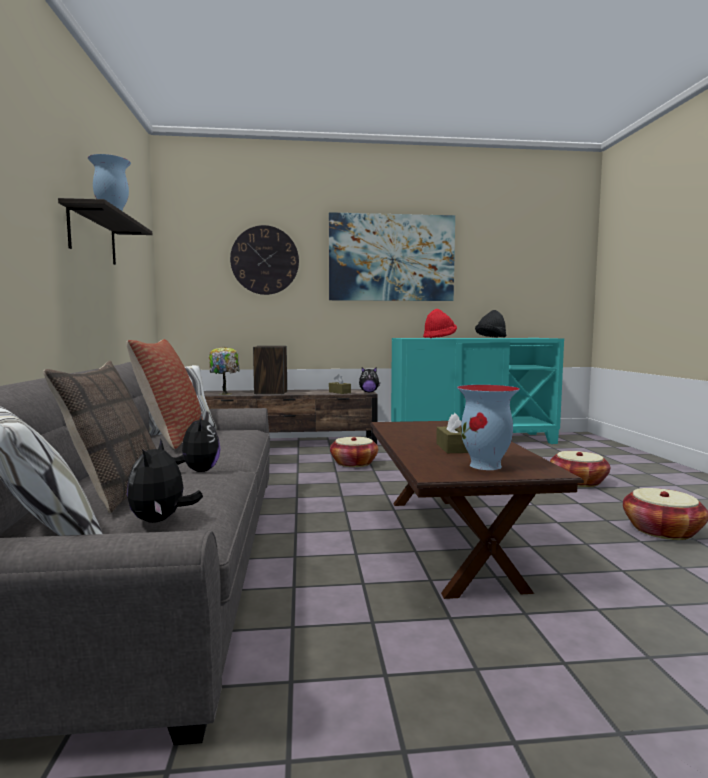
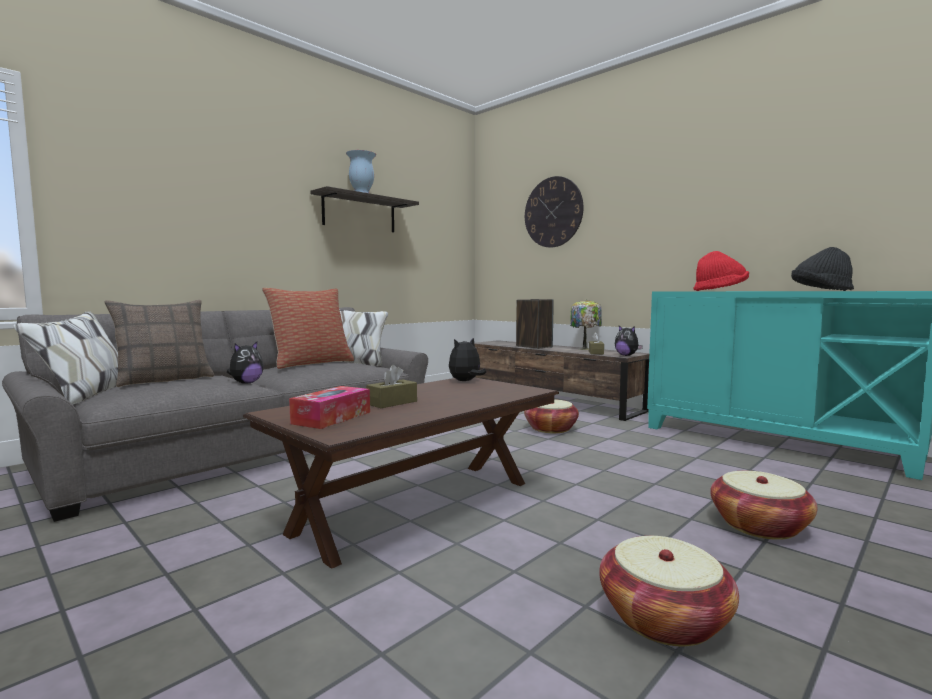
camera: 50 degrees right, 0 degrees up
(161, 520) = (120, 396): plush toy -> plush toy (466, 381)
(225, 393) = (499, 344): table lamp -> table lamp (585, 349)
(391, 258) = (687, 189): picture -> none
(486, 466) = (332, 418): vase -> tissue box

